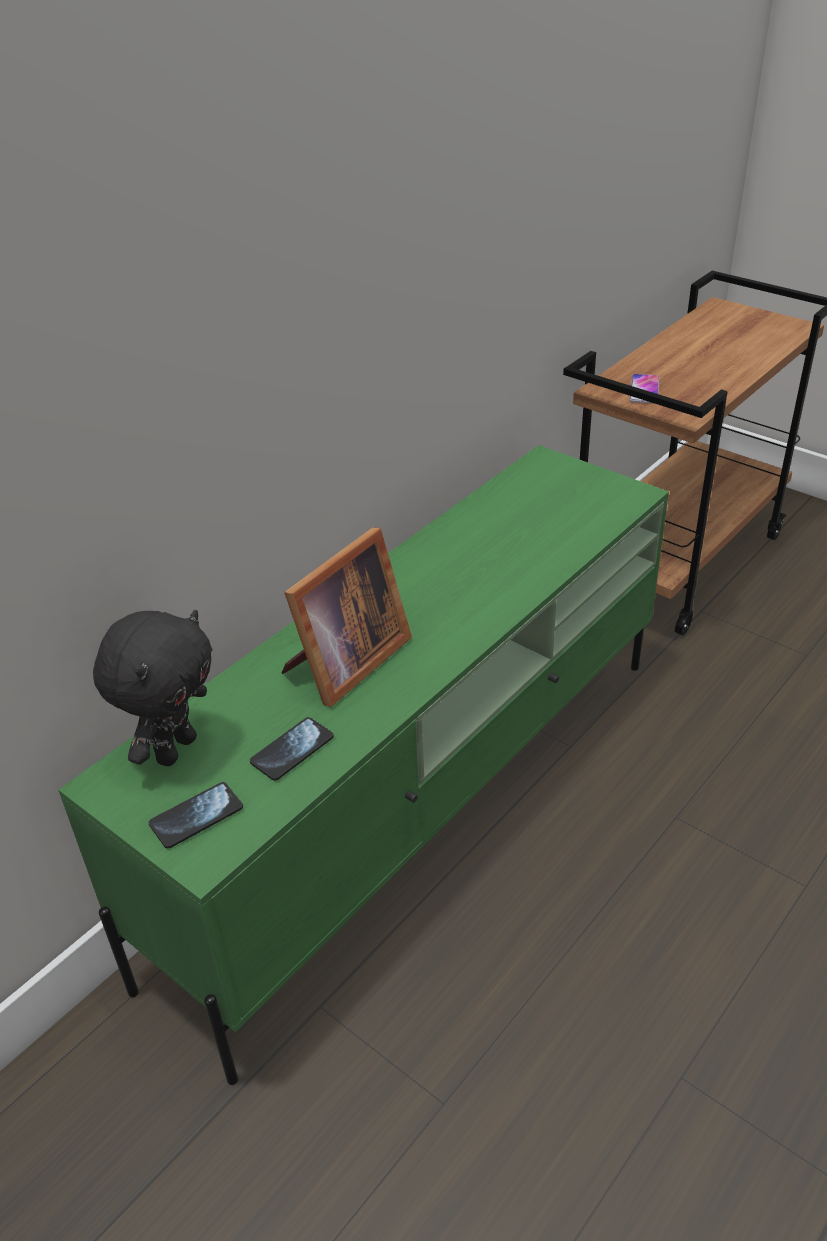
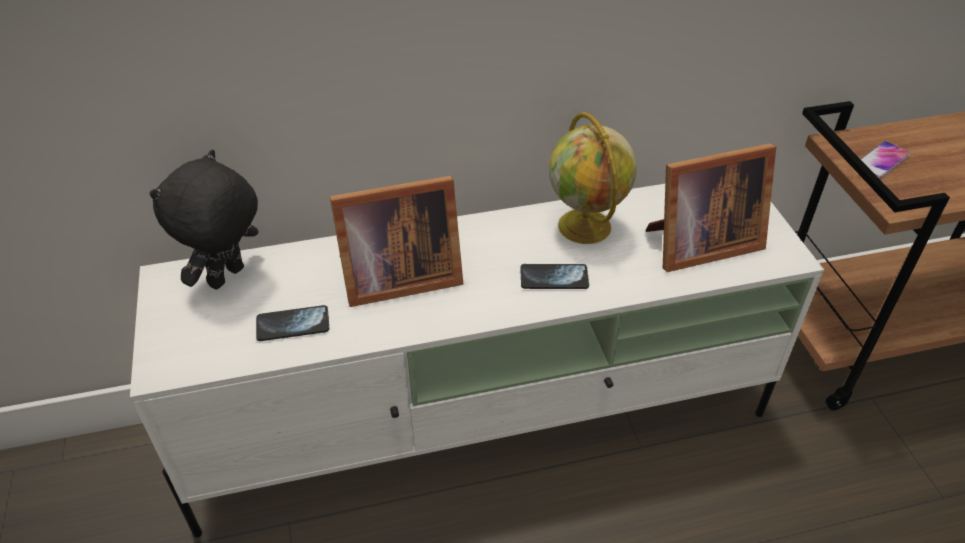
camera: 35 degrees right, 5 degrees up
(175, 749) = (228, 278): black plush toy -> black plush toy turned 150 degrees clockwise
(196, 816) = (188, 336): phone -> phone (554, 278)
(422, 806) = (485, 424): green tv stand -> white tv stand
(462, 544) = (586, 227): none -> globe
(563, 516) = (698, 245): none -> picture frame

